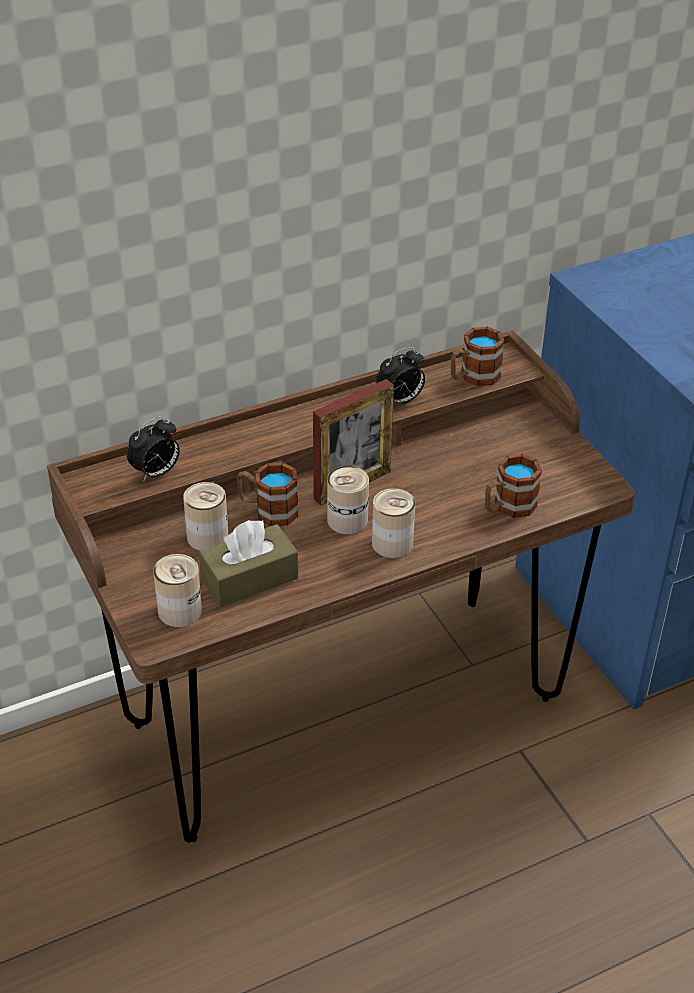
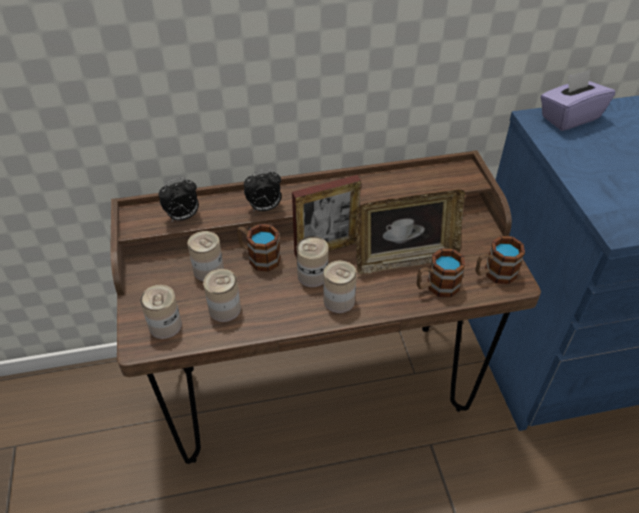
camera: 15 degrees right, 5 degrees up
(249, 578) = (224, 309): brown tissue box -> can
(400, 401) = (376, 191): alarm clock -> alarm clock (264, 208)
(458, 482) = (405, 259): none -> picture frame
(473, 377) = (437, 181): mug -> mug (494, 274)
(623, 271) = (569, 117): none -> purple tissue box

